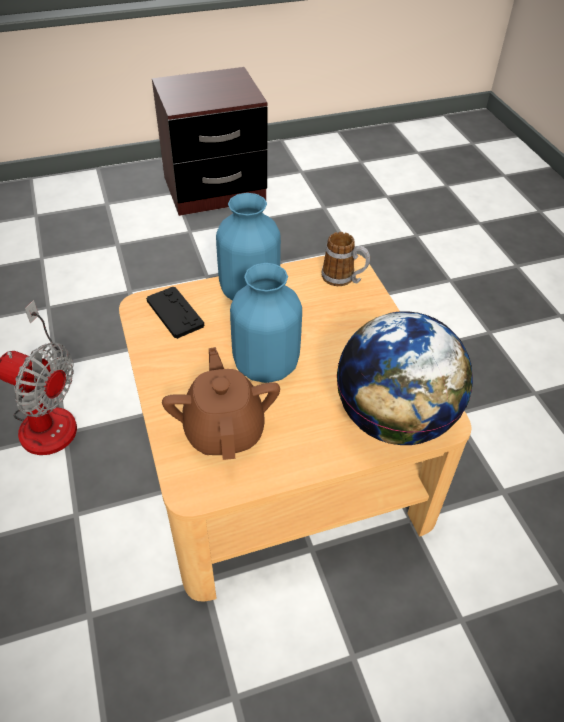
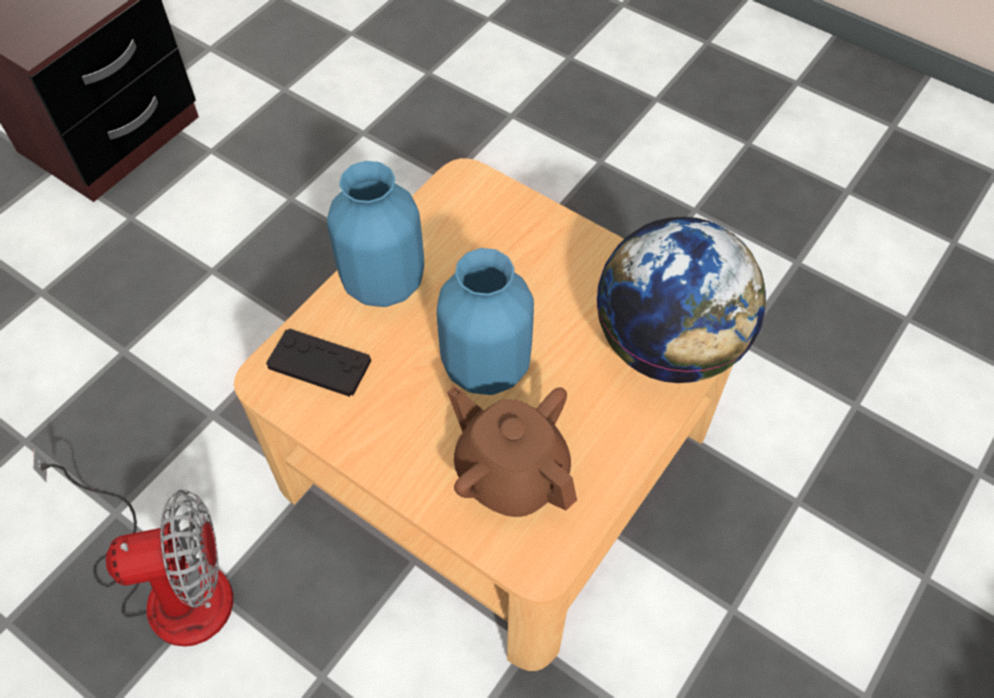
camera: 35 degrees left, 10 degrees up
(344, 279) = (476, 202): mug -> none

